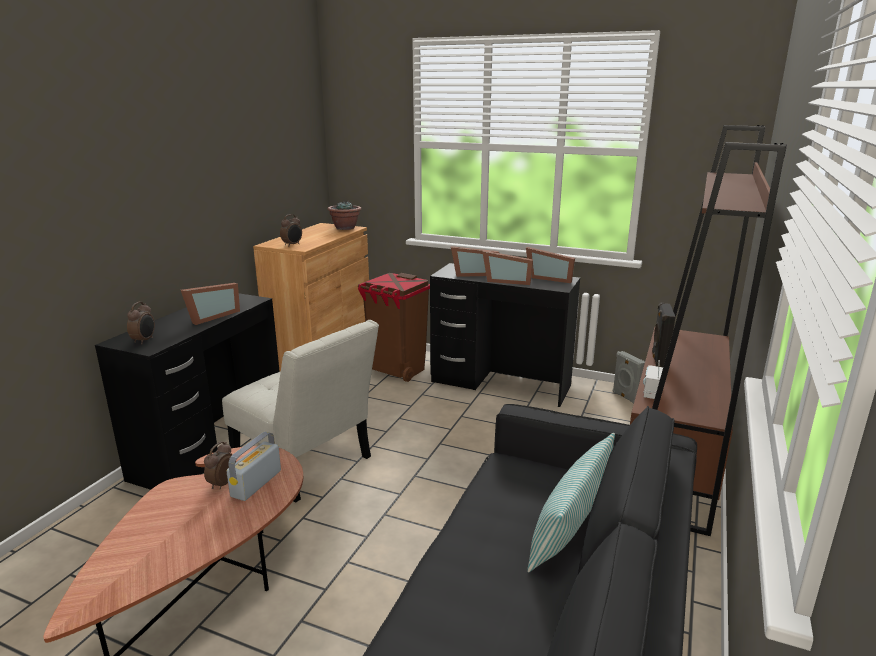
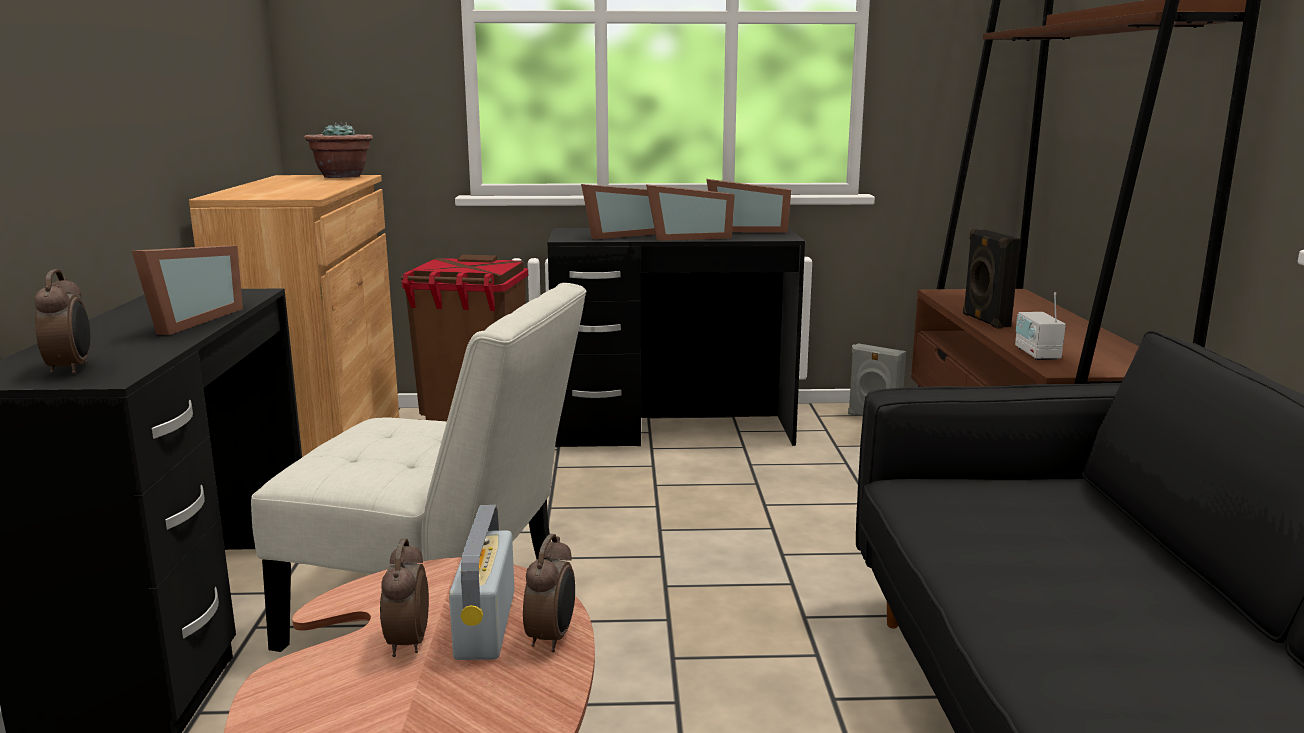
camera: 25 degrees left, 5 degrees down
(292, 245) = (277, 194): alarm clock -> alarm clock (552, 638)
(570, 527) = (1123, 548): pillow -> none

